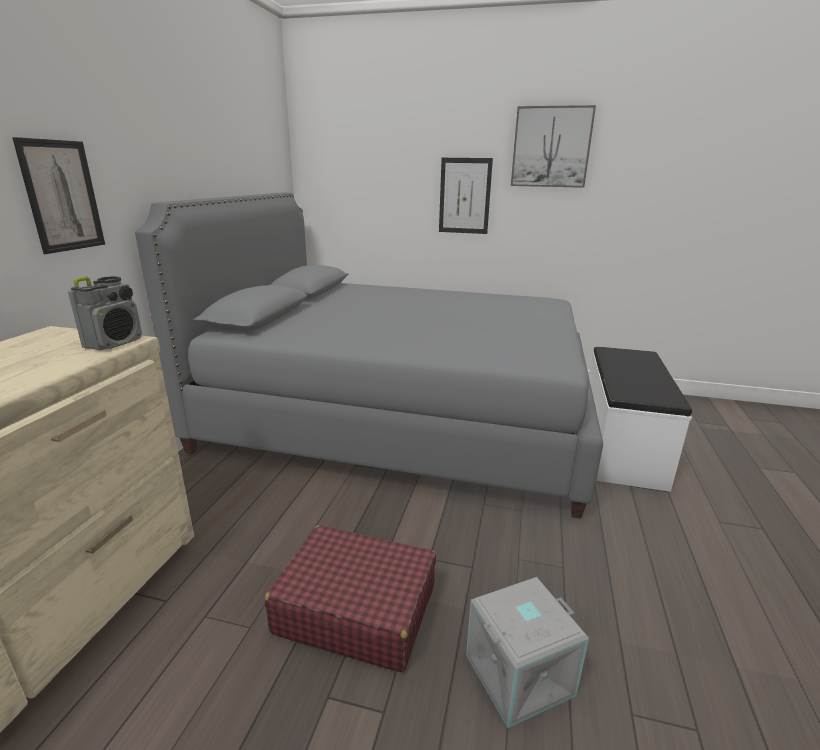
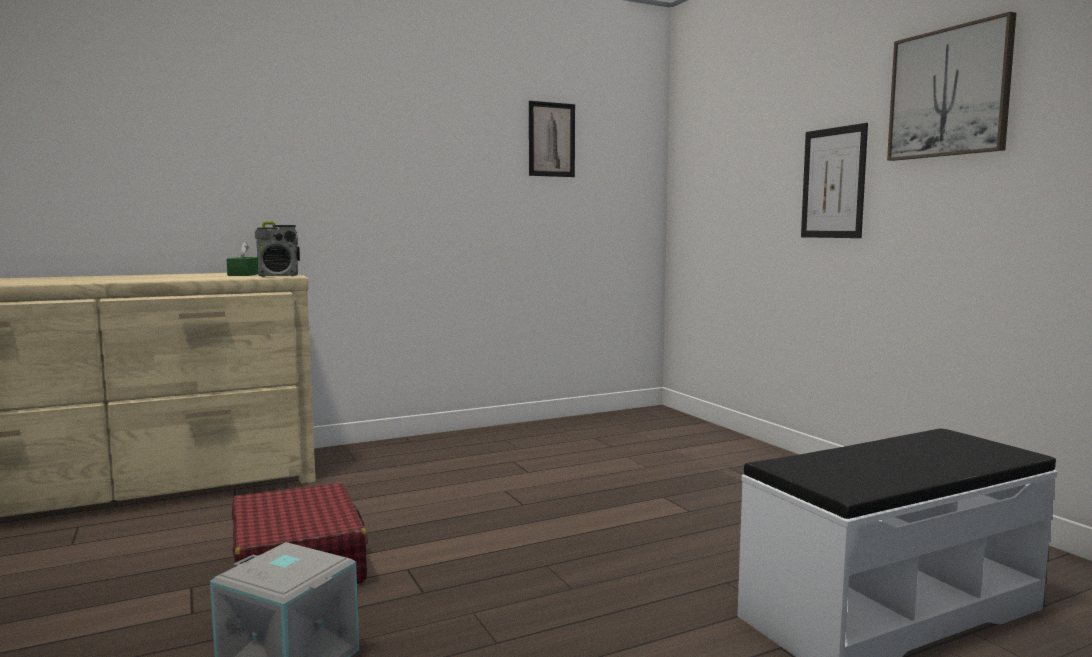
camera: 50 degrees right, 15 degrees down
(45, 350) = (244, 274): none -> green tissue box
(62, 196) = (333, 176): picture -> picture (551, 139)
(402, 417) = (638, 477): grey bed -> none

